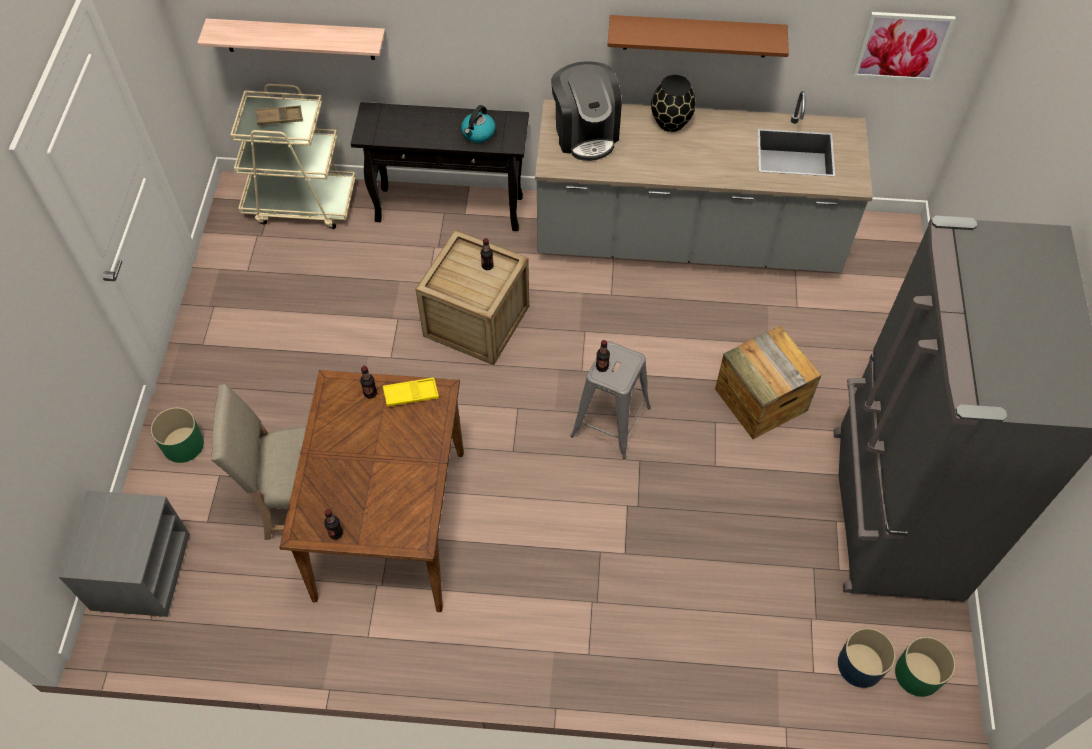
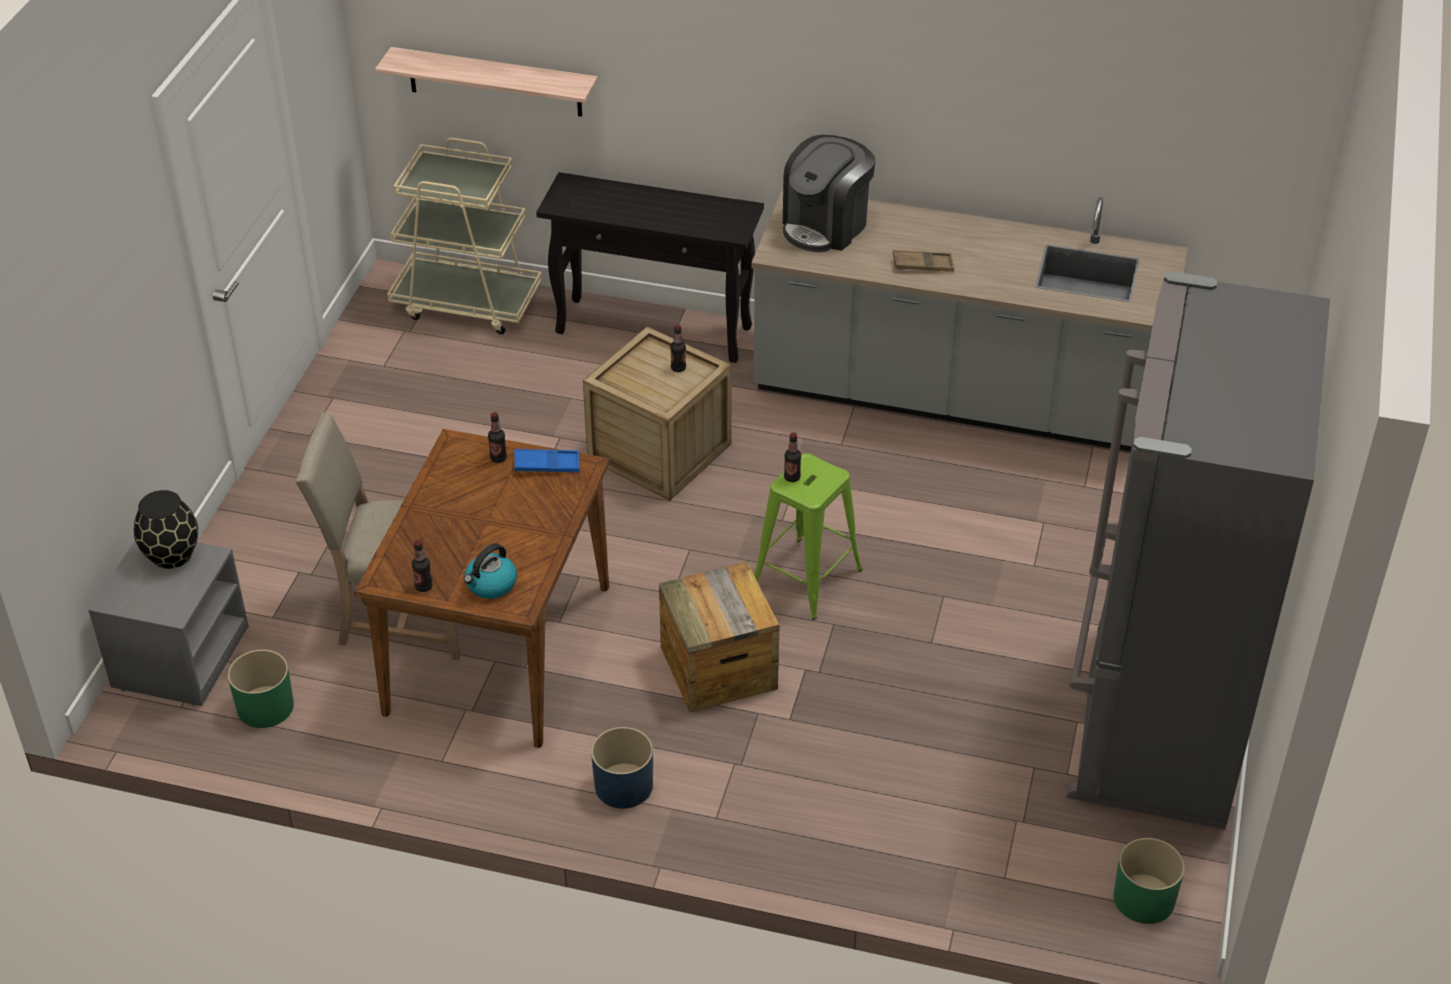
camera: 10 degrees right, 15 degrees down
(183, 445) = (261, 535): green planter -> green planter (265, 707)
(280, 118) = (457, 177): brown tray -> brown tray (922, 265)
(411, 394) = (547, 465): yellow tray -> blue tray
(478, 133) = (695, 218): kettle -> kettle (490, 585)
(585, 133) = (826, 226): coffee machine -> coffee machine turned 45 degrees clockwise
(611, 421) = (807, 578): grey stool -> green stool
(670, 122) = (936, 225): black vase -> black vase (171, 555)
(696, 36) = (969, 115): brown shelf -> none
(761, 399) = (1010, 580): crate -> crate (718, 668)
(860, 665) = (1069, 879): blue planter -> blue planter (624, 786)
(902, 46) = (1224, 149): picture -> none

